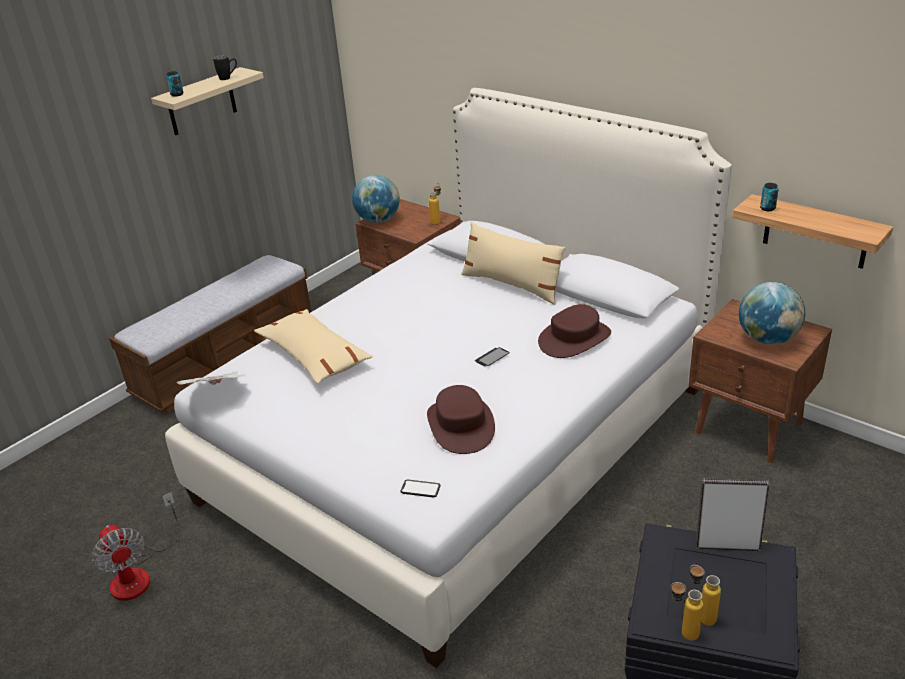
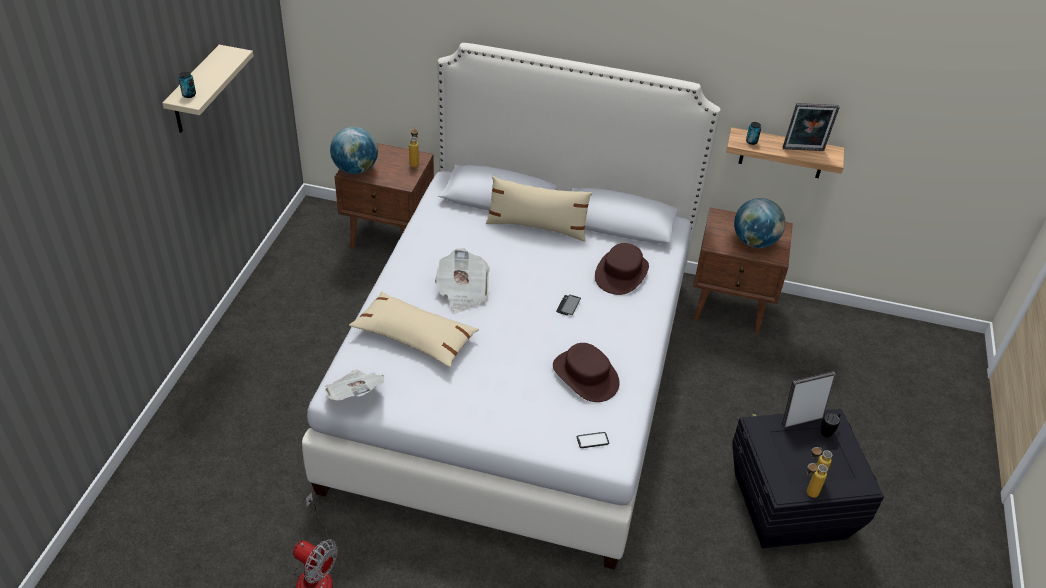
camera: 30 degrees left, 10 degrees up
(227, 360) = (240, 340): bench -> none
(228, 78) = (223, 63): black mug -> black mug (828, 431)
(391, 327) = (462, 292): none -> newspaper
(832, 223) = (803, 150): none -> picture frame

